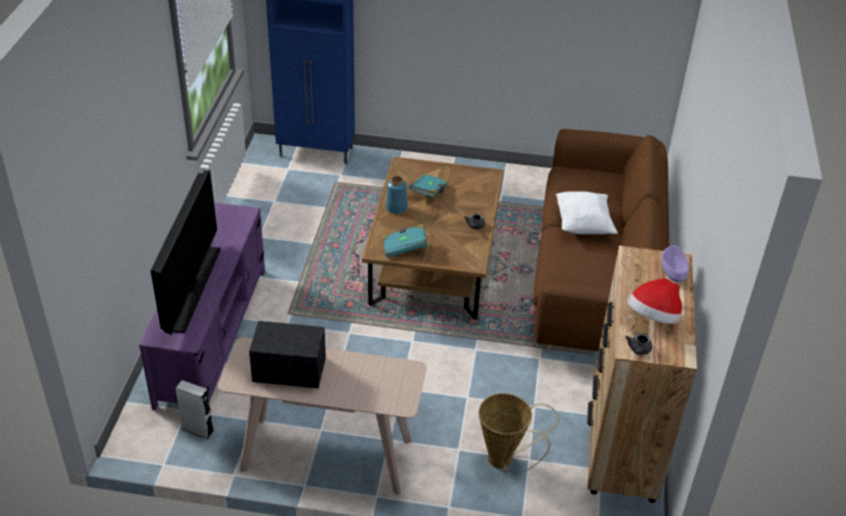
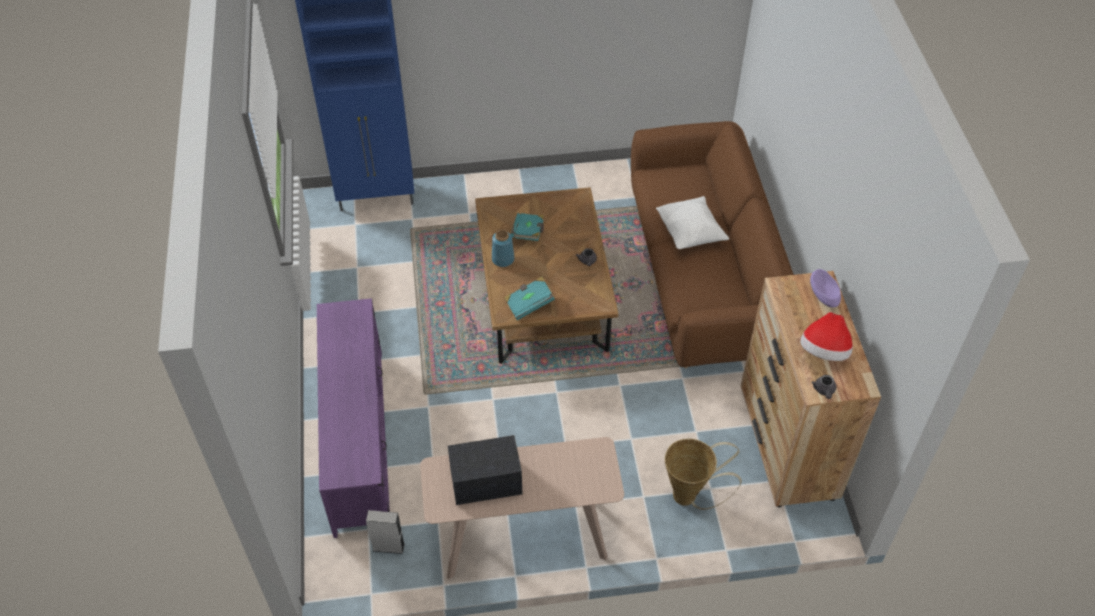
camera: 15 degrees left, 10 degrees up
(192, 288) = (344, 410): television -> none

